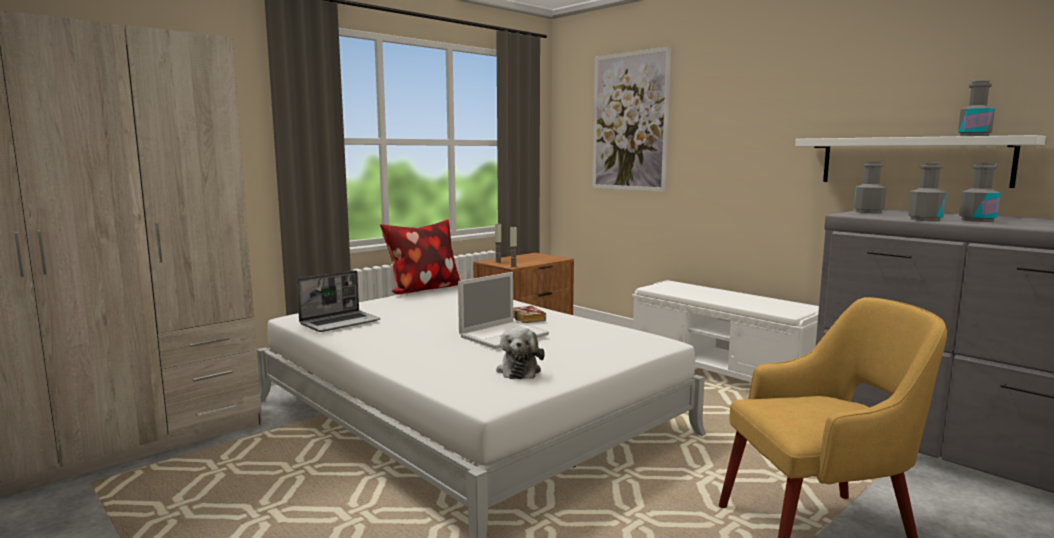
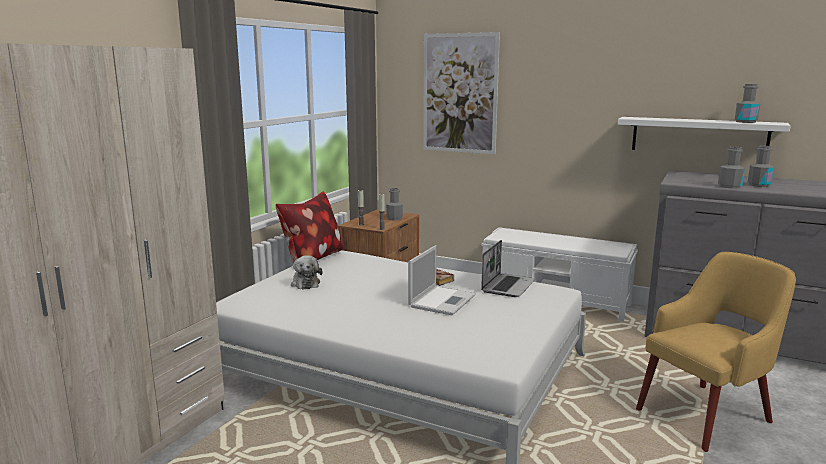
camera: 20 degrees left, 5 degrees up
(340, 322) = (283, 305): laptop -> laptop (508, 286)
(519, 370) = (491, 333): plush toy -> plush toy (305, 283)
(868, 212) = (679, 177): grey bottle -> grey bottle (394, 218)

